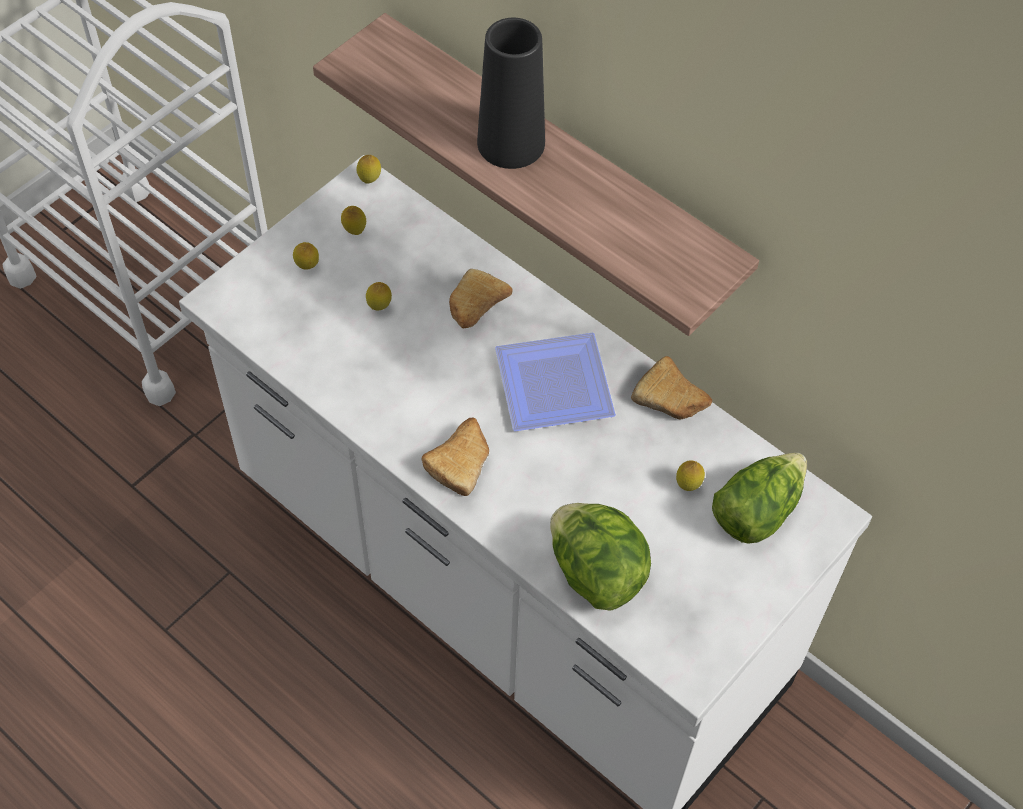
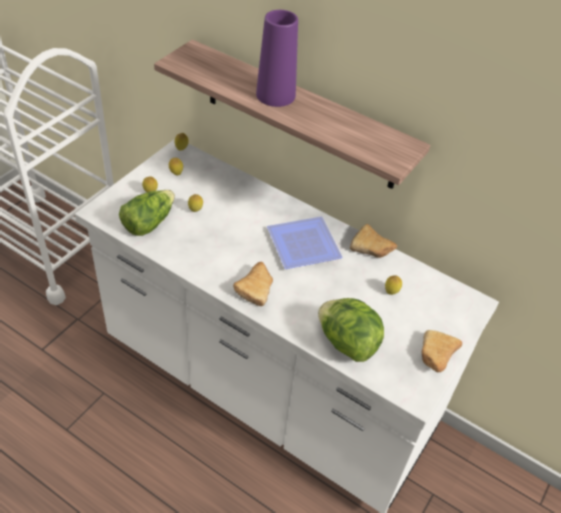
camera: 10 degrees left, 10 degrees down
(474, 309) = (251, 209): bread -> bread (435, 357)
(511, 143) = (275, 95): black vase -> purple vase
(756, 510) = (433, 302): lettuce -> lettuce (148, 222)

